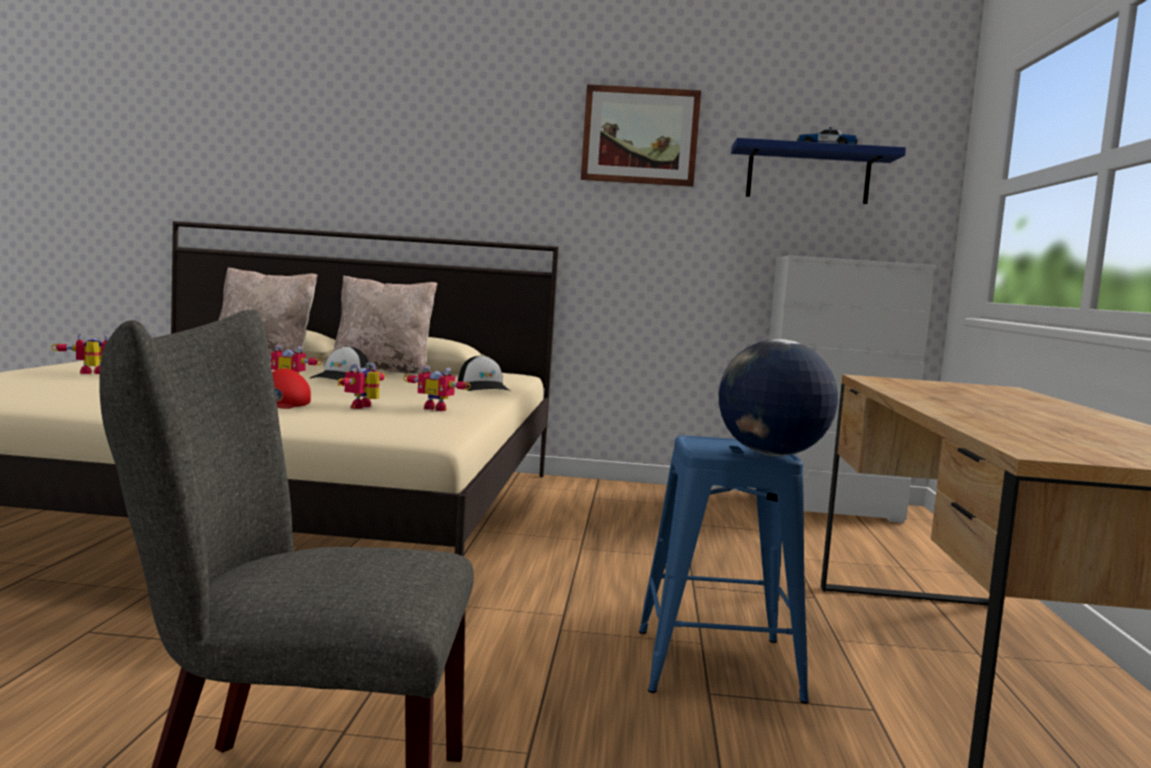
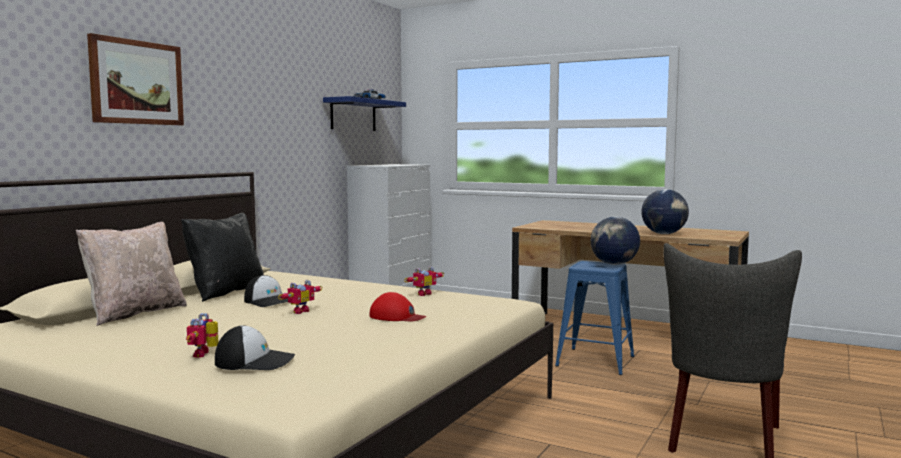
camera: 65 degrees left, 0 degrees up
(365, 407) = (416, 304): toy robot -> none
(381, 371) = (225, 292): beige pillow -> black pillow
(484, 388) = (334, 281): cap -> cap (255, 361)
(640, 136) = (281, 90): picture -> picture (136, 82)
(992, 423) = (664, 234): none -> globe

